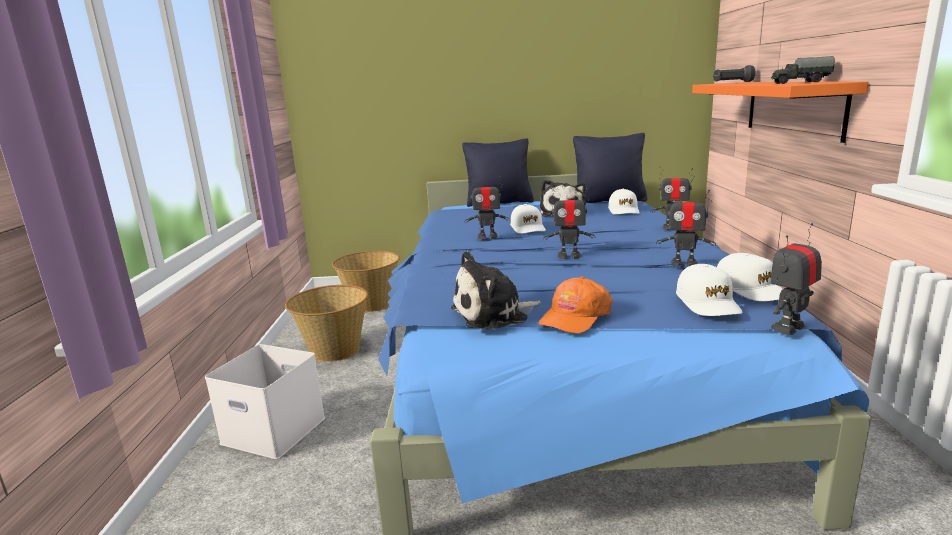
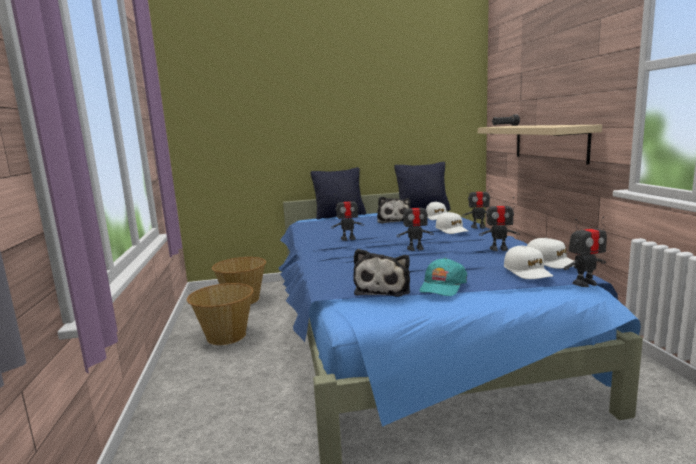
camera: 10 degrees left, 5 degrees down
(271, 431) = (196, 399): white storage box -> none
(494, 314) = (384, 289): plush toy -> plush toy turned 45 degrees counterclockwise
(528, 228) = (374, 231): white cap -> white cap (451, 230)
(575, 317) = (442, 286): orange cap -> turquoise cap
(788, 328) = (584, 283): toy robot -> toy robot turned 150 degrees counterclockwise
(793, 108) = (550, 142): orange shelf -> beige shelf
(800, 82) = (557, 125): toy truck -> none

